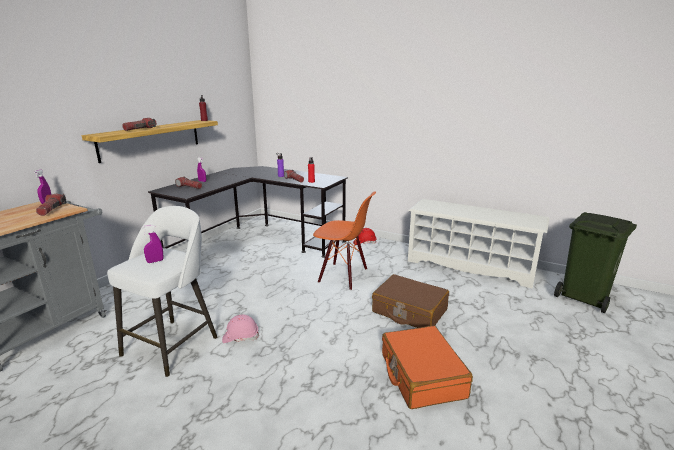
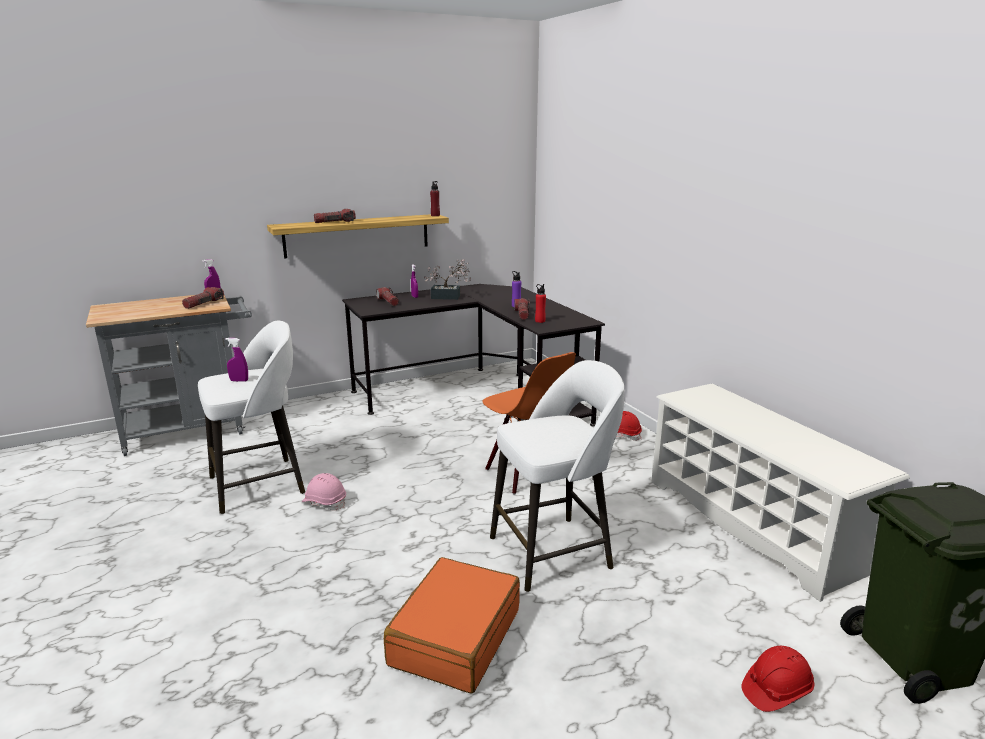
camera: 35 degrees right, 0 degrees up
(227, 178) = (449, 297): none -> potted plant
(409, 311) = (553, 551): brown suitcase -> white stool
(565, 330) = (776, 690): none -> red hard hat

